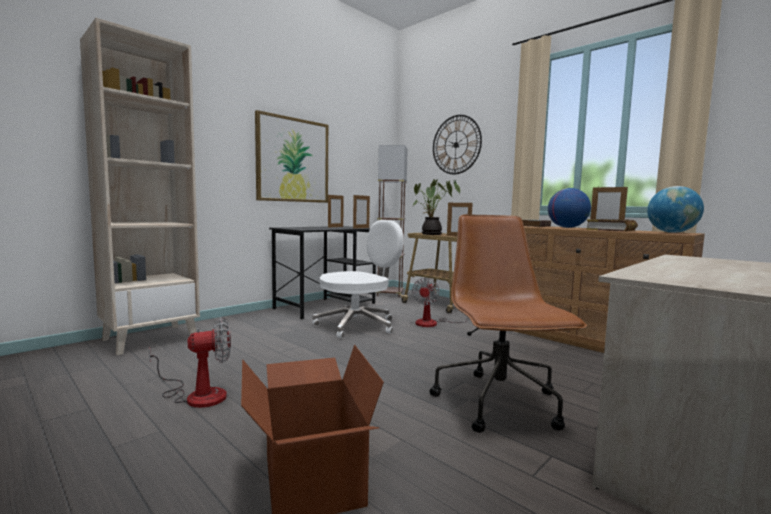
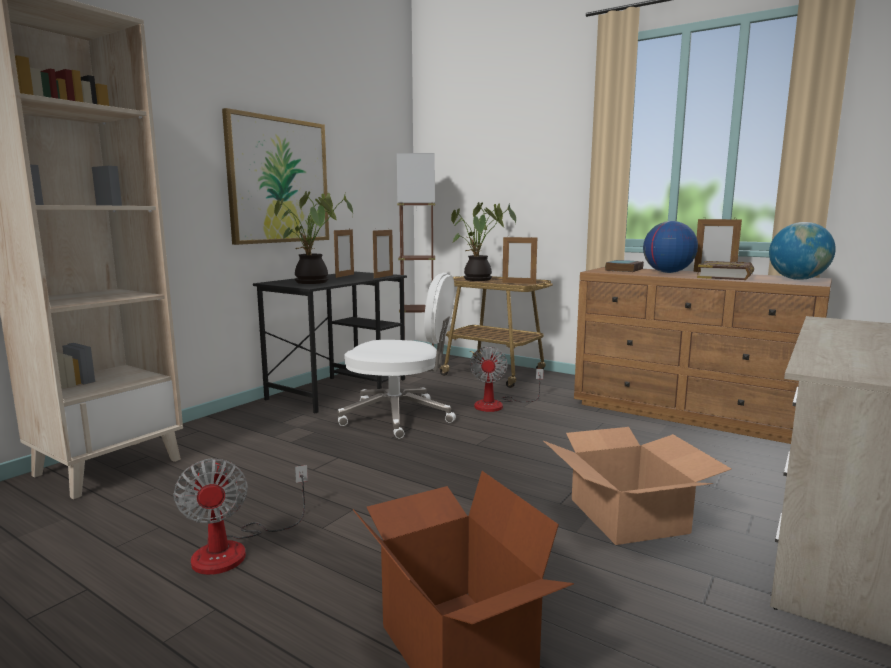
camera: 10 degrees left, 5 degrees up
(197, 395) = (235, 549): fan -> fan turned 105 degrees clockwise
(308, 228) = (313, 282): none -> potted plant
(358, 325) = (399, 417): white office chair -> white office chair turned 60 degrees clockwise
(456, 144) = (504, 152): wall clock -> none
(499, 404) = (629, 515): brown office chair -> cardboard box

